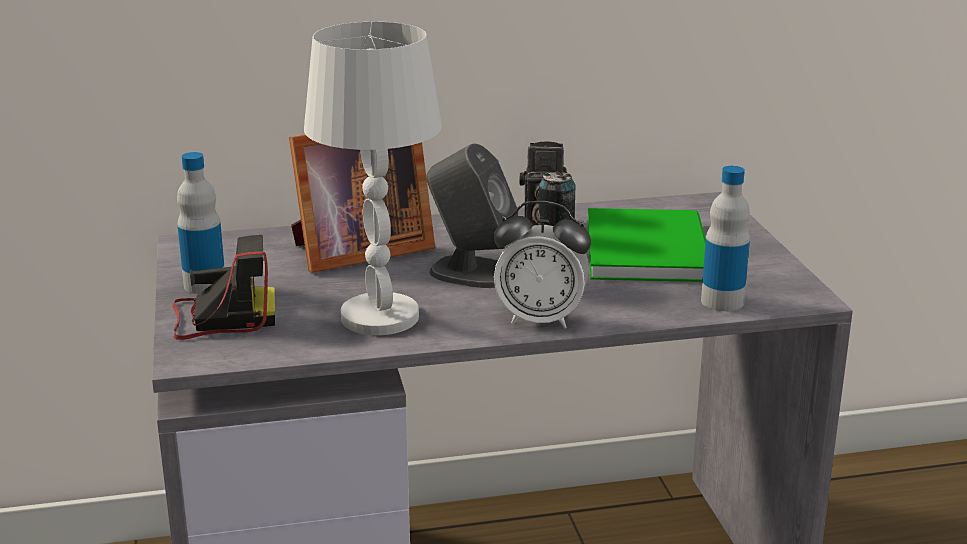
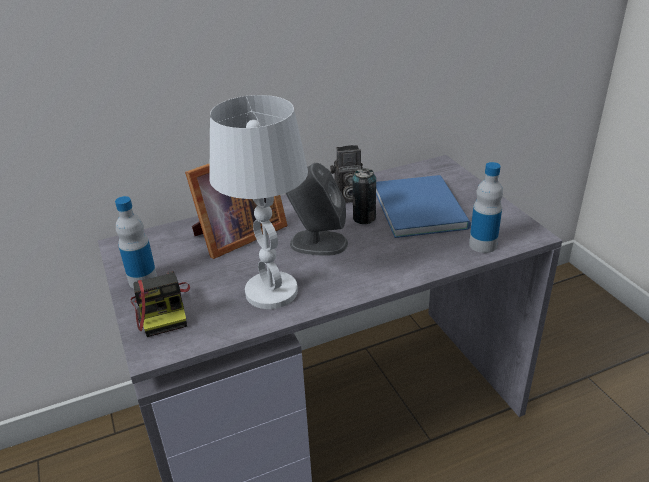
camera: 10 degrees left, 10 degrees up
(221, 318) = (163, 309): camera -> camera turned 90 degrees clockwise
(540, 319) = (377, 277): alarm clock -> none
(650, 248) = (421, 206): green book -> blue book

